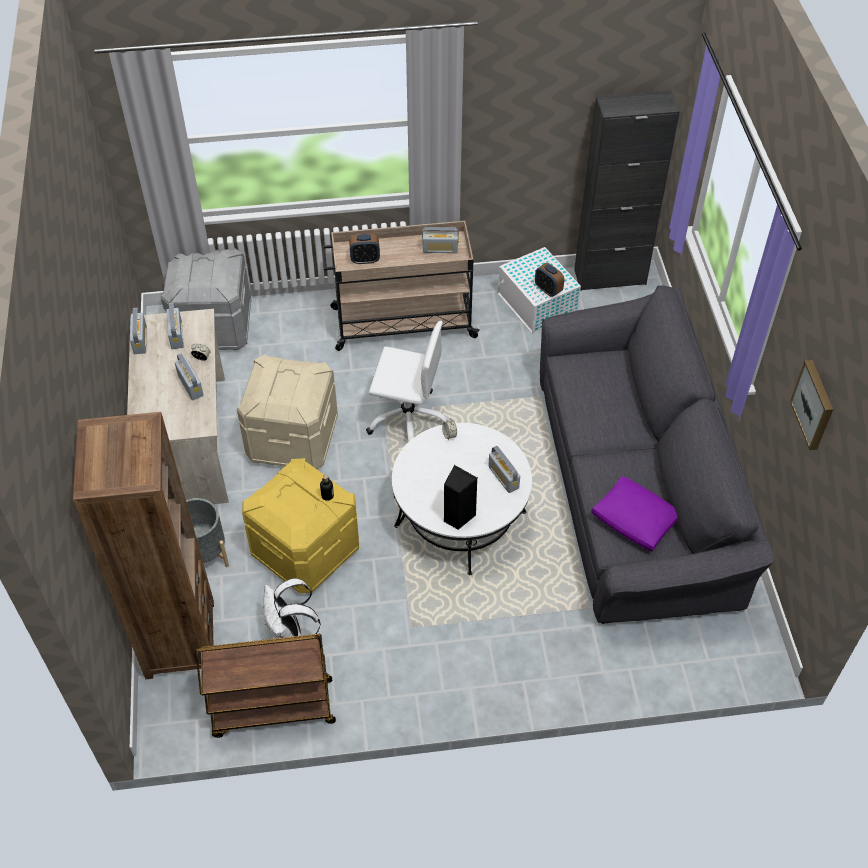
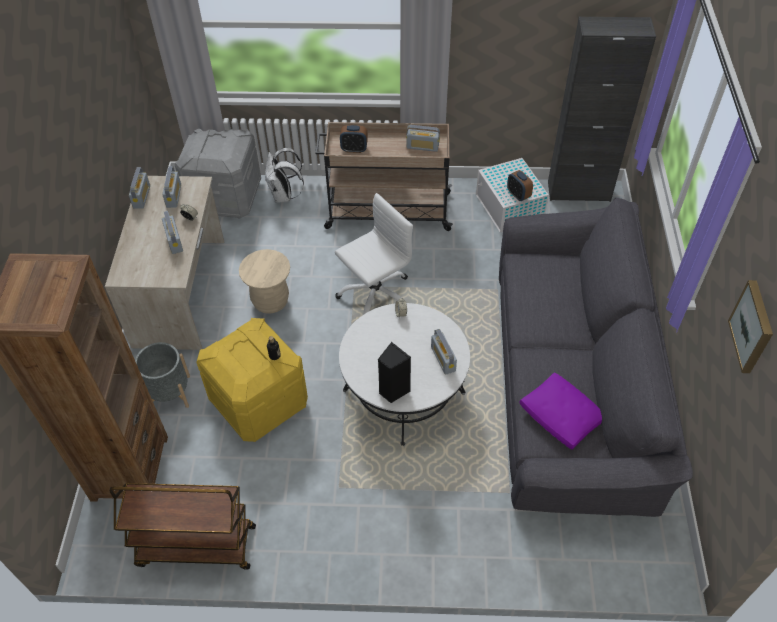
camera: 10 degrees right, 0 degrees up
(290, 634) = (228, 478): white backpack -> white backpack (284, 195)
(293, 440) = (270, 301): beige storage box -> beige stool
(408, 419) = (375, 295): white office chair -> white office chair turned 60 degrees counterclockwise

